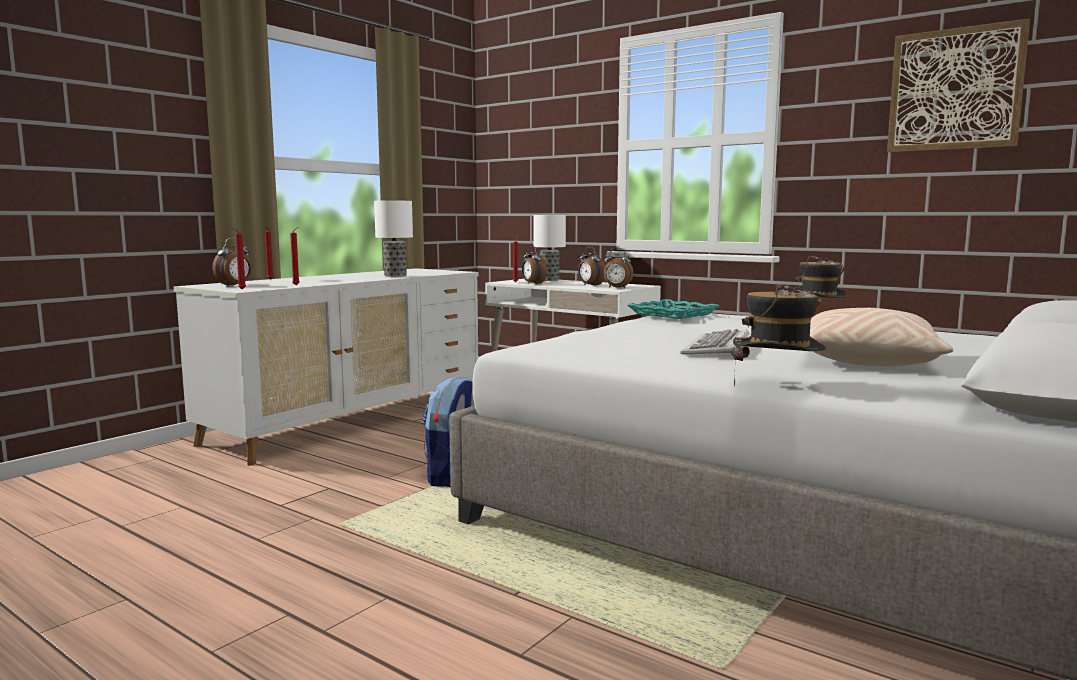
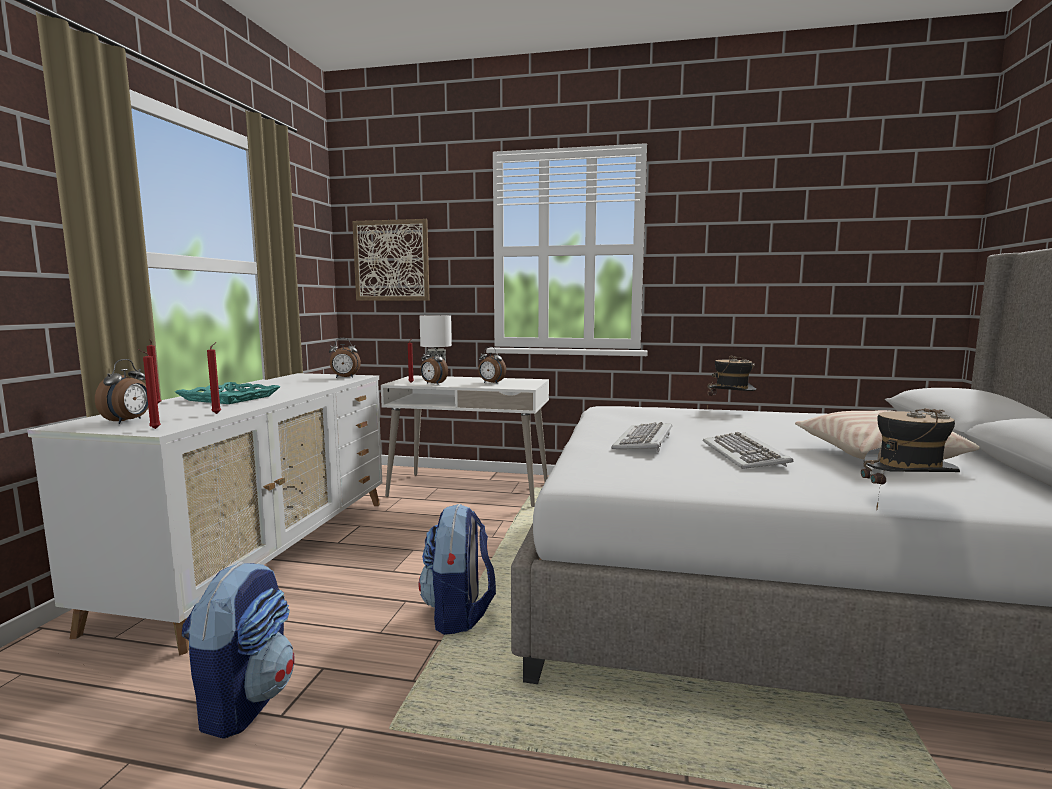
camera: 25 degrees left, 0 degrees up
(265, 494) = (245, 701): none -> backpack
(394, 275) = (303, 387): table lamp -> none
(617, 288) = (521, 385): alarm clock -> alarm clock (344, 377)
(643, 333) = (644, 441): none -> keyboard
(672, 314) = (619, 413): turquoise tray -> turquoise tray (229, 398)
(955, 88) = (787, 218): picture -> picture (391, 259)

